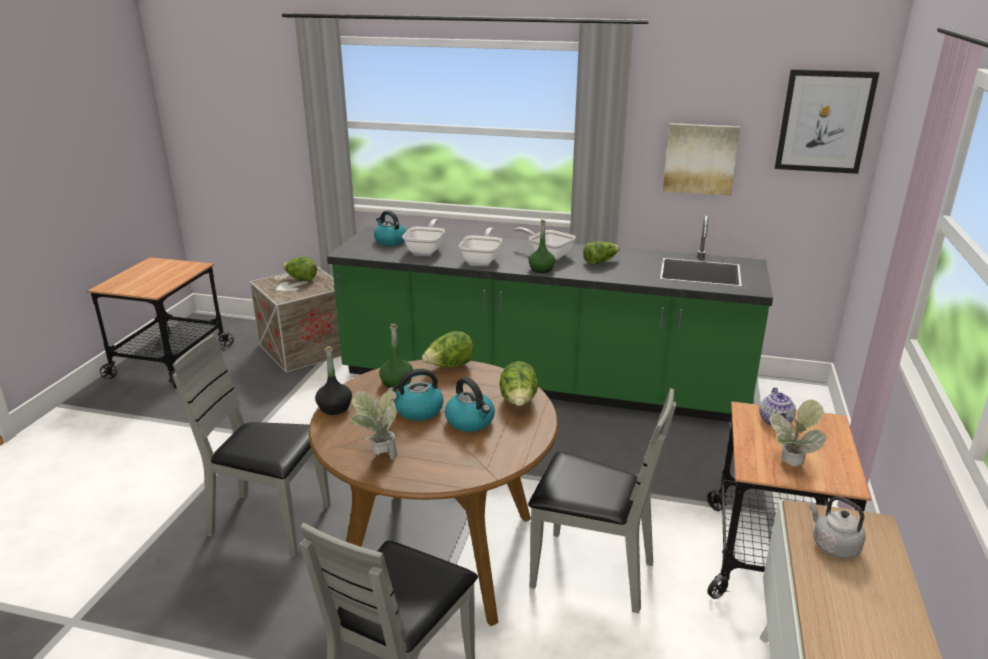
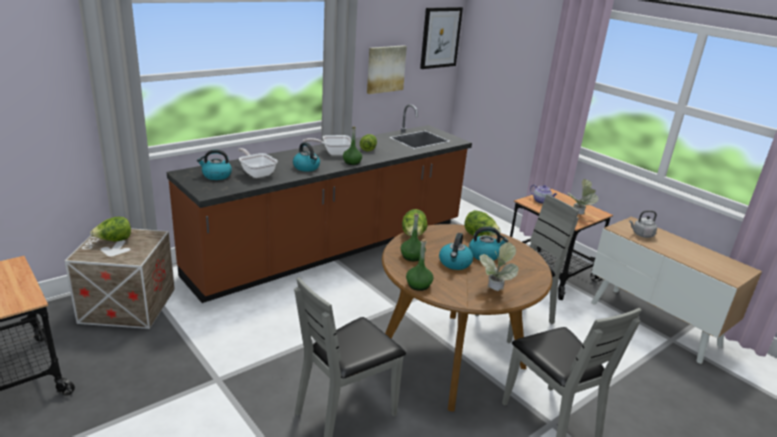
camera: 55 degrees left, 0 degrees up
(334, 408) = (418, 285): black bottle -> green bottle
(482, 259) = (306, 167): frying pan -> kettle
(541, 384) = (333, 249): green counter -> brown counter

